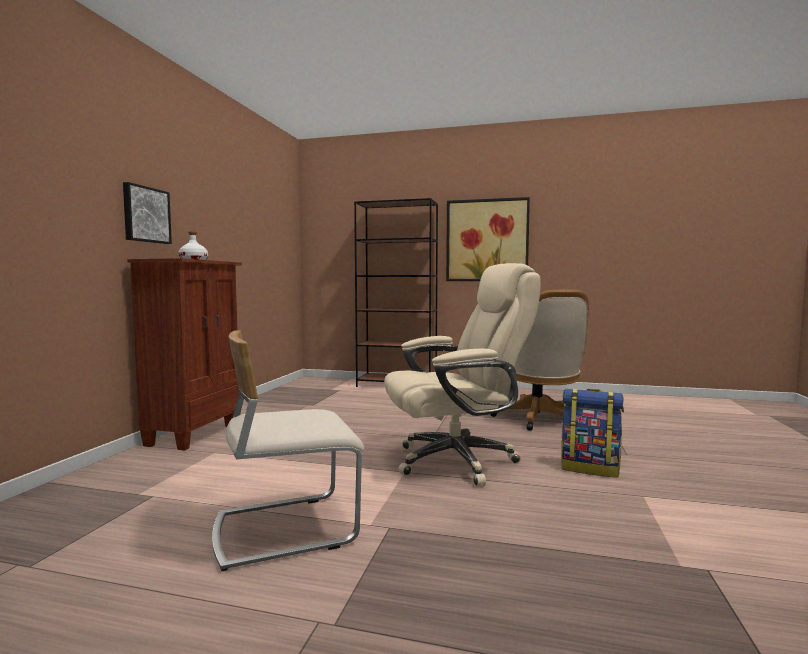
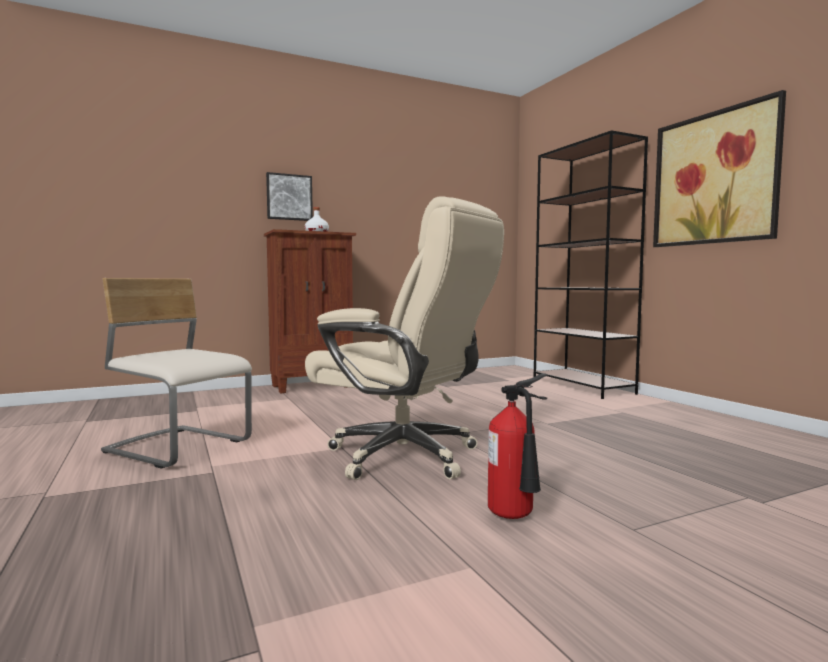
camera: 50 degrees right, 0 degrees up
(540, 420) = (644, 457): office chair -> none
(590, 468) = (516, 517): backpack -> fire extinguisher

